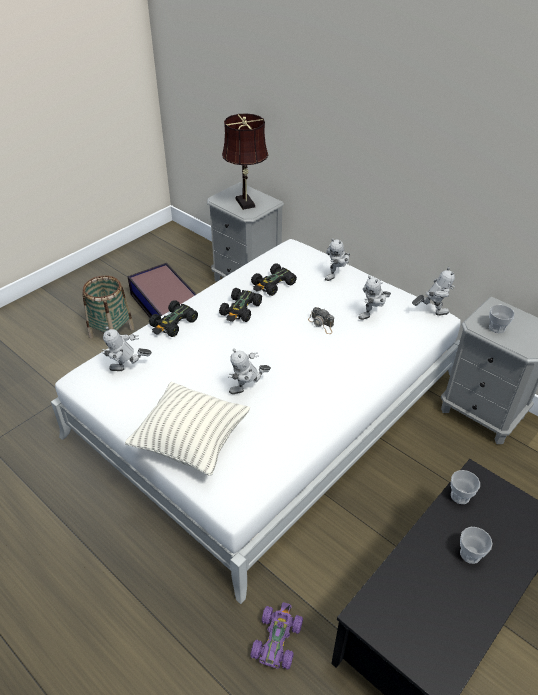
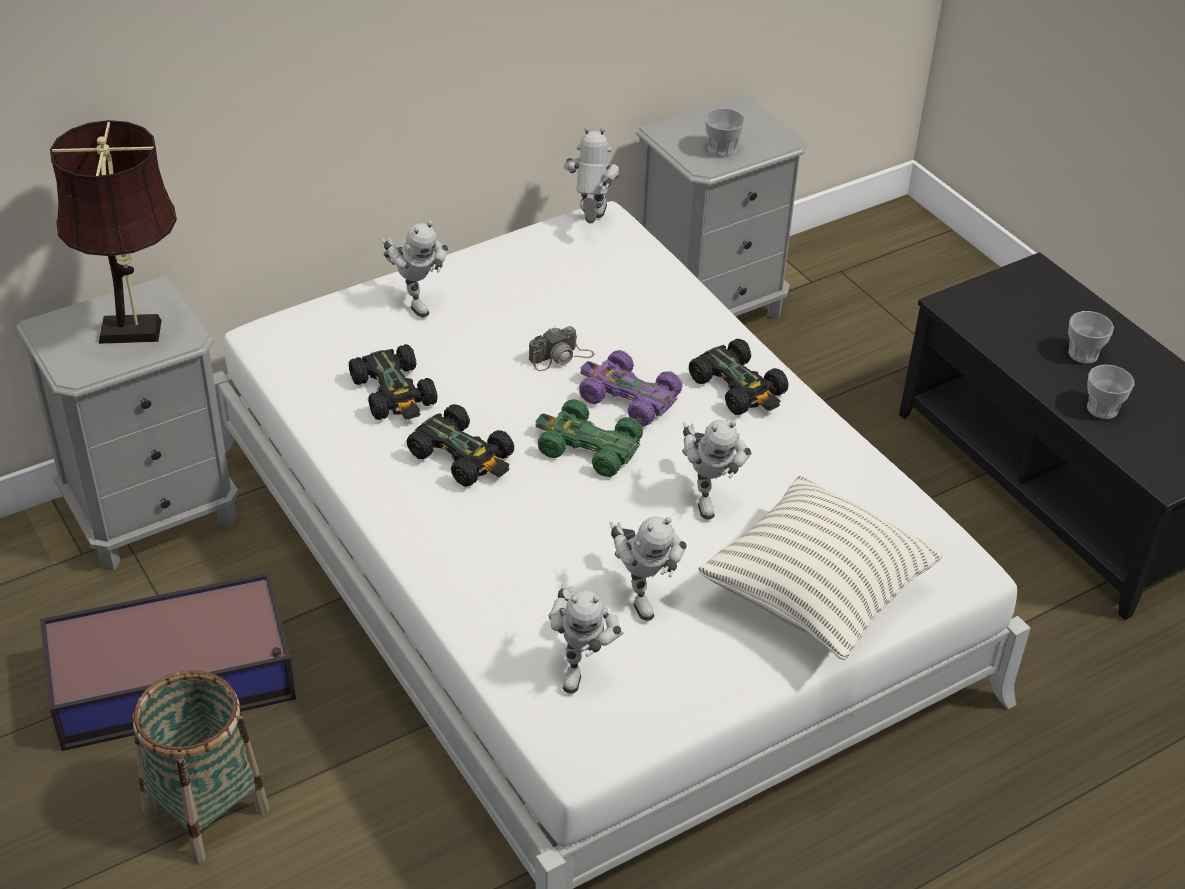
camera: 75 degrees left, 0 degrees up
(173, 323) = (456, 569): black toy car -> black toy car (738, 387)
(262, 344) = (588, 447): none -> green toy car
(277, 639) = (1080, 672): purple toy car -> purple toy car (628, 397)
(373, 315) = (568, 287): toy robot -> toy robot (640, 593)
(460, 496) = (986, 330): cup -> cup (1102, 409)

